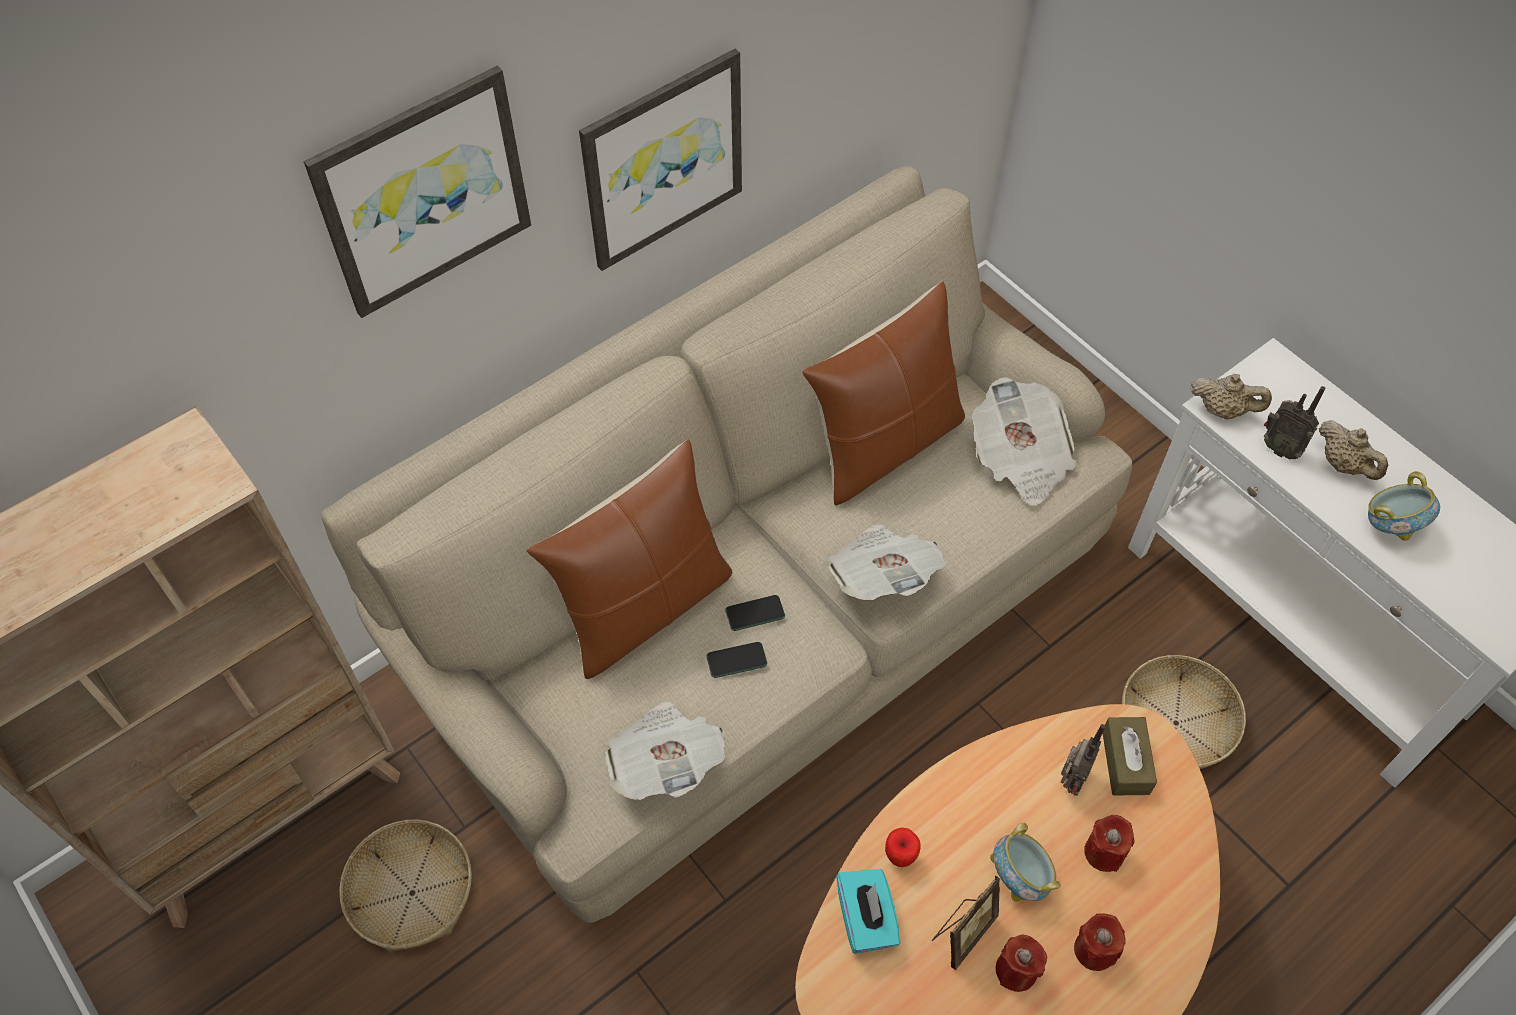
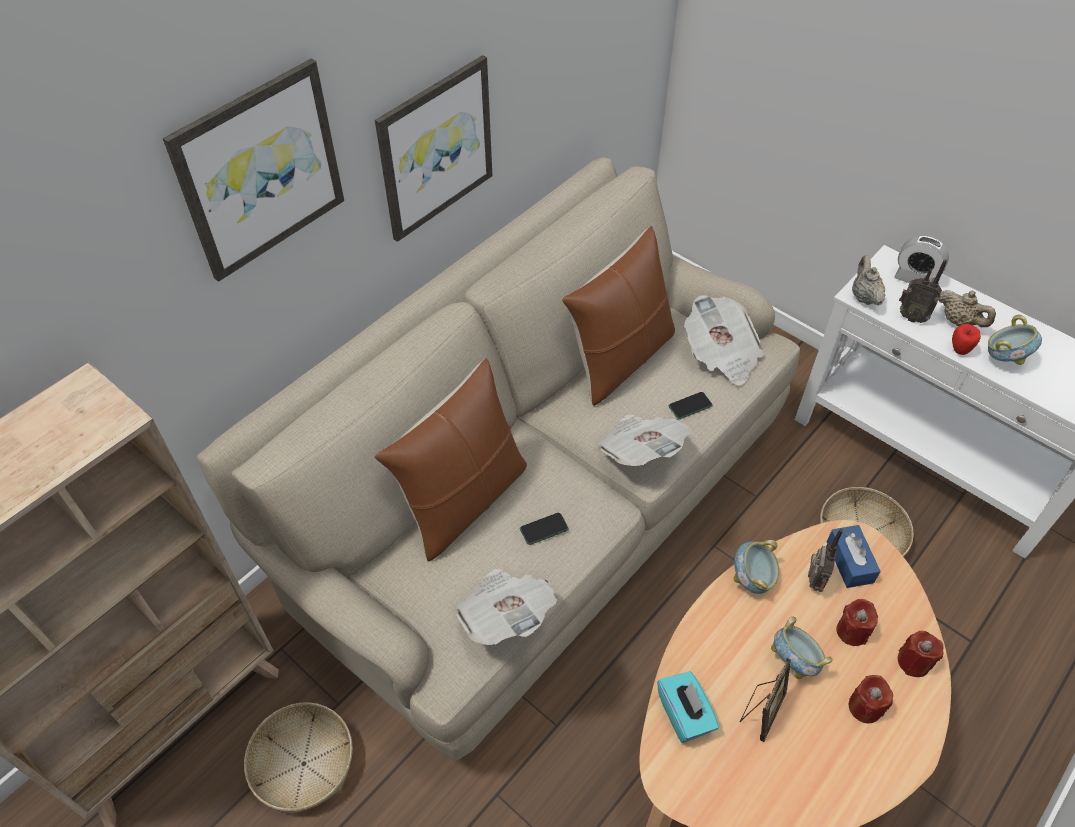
camera: 10 degrees left, 5 degrees down
(755, 613) = (550, 492): phone -> phone (690, 406)
(900, 856) = (699, 661): apple -> apple (959, 350)
(993, 764) = (752, 579): none -> bowl
(1016, 970) = (810, 734): red candle -> red candle (913, 662)
(1125, 762) = (849, 562): brown tissue box -> blue tissue box
(1223, 410) = (864, 296): beige teapot -> beige teapot turned 105 degrees counterclockwise
(1300, 393) = (914, 278): none -> alarm clock

